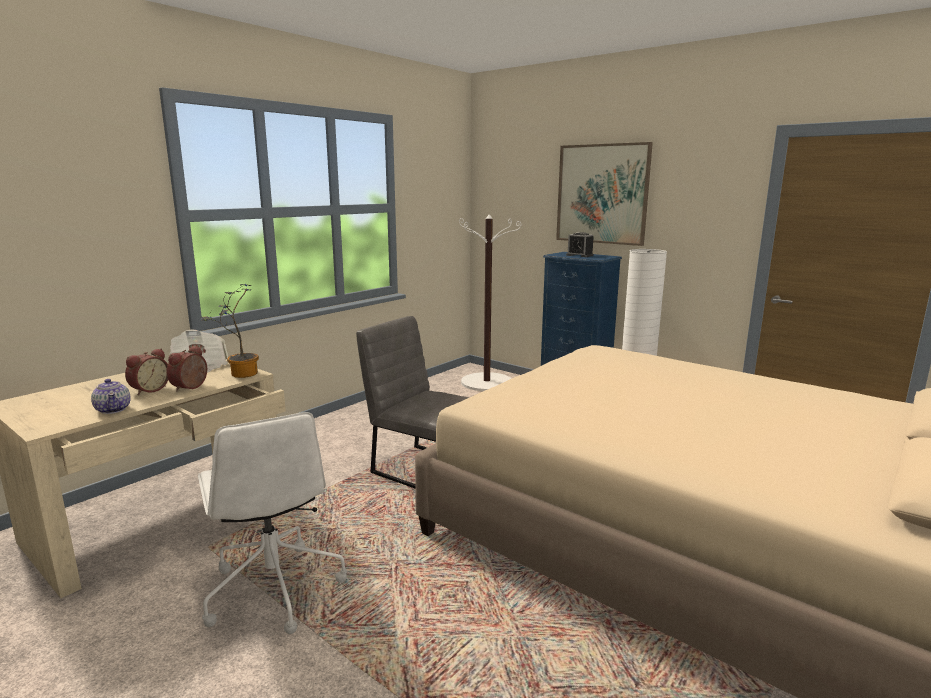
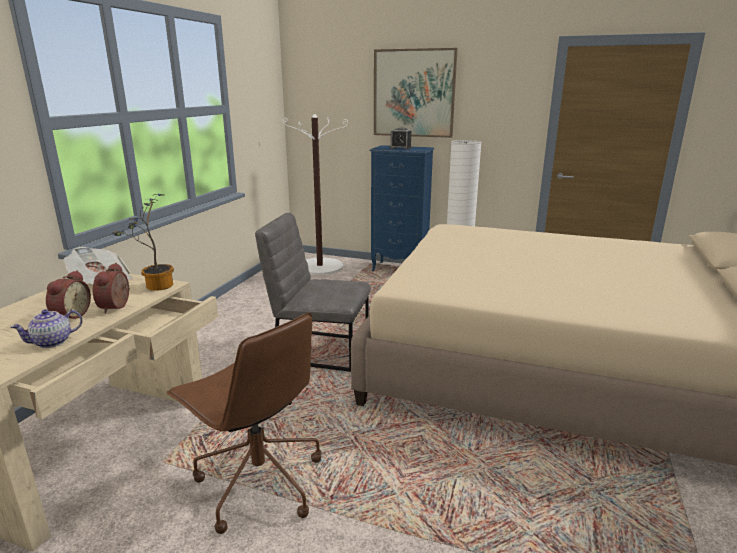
camera: 20 degrees left, 5 degrees up
(113, 409) = (53, 342): teapot -> teapot turned 105 degrees clockwise
(273, 586) = (256, 481): white office chair -> brown office chair

